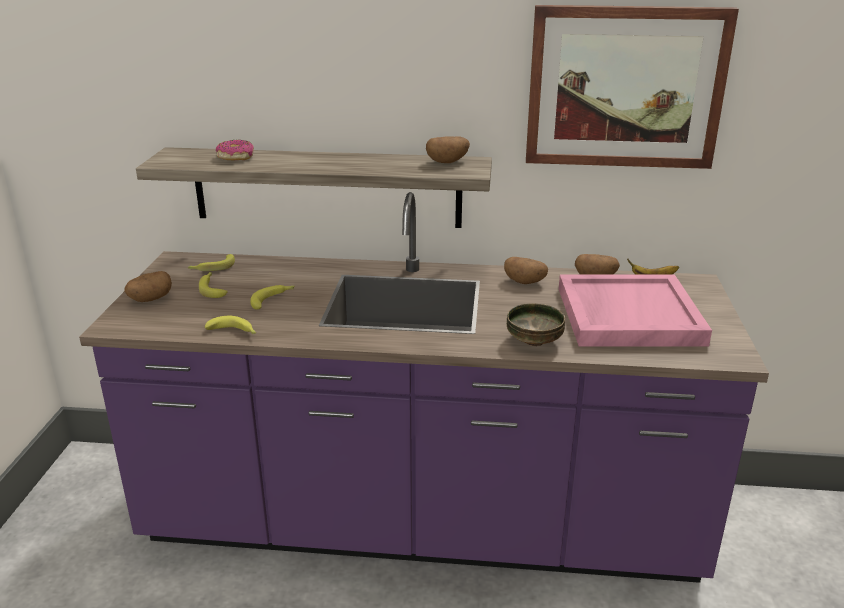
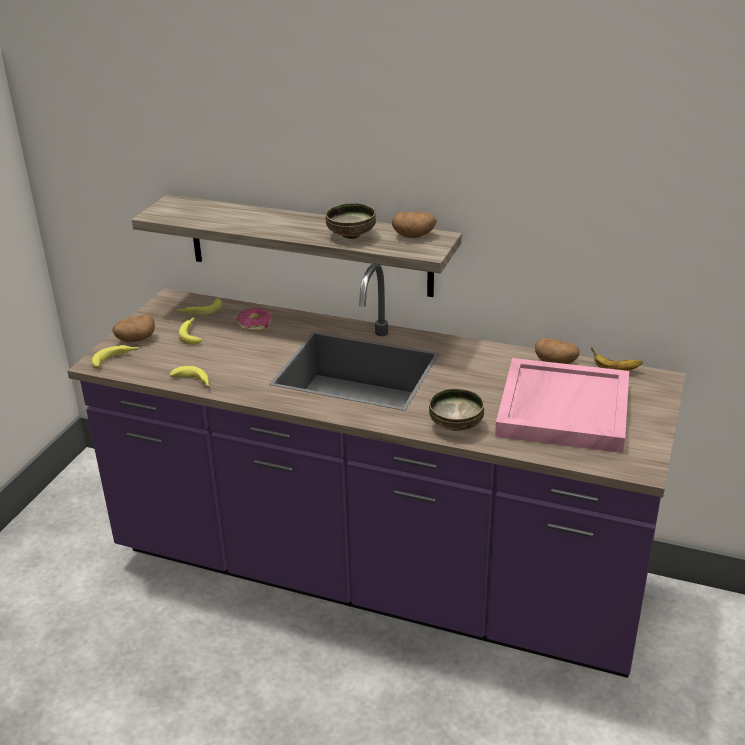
camera: 15 degrees right, 5 degrees up
(236, 157) = (222, 213): donut -> donut (255, 325)
(273, 300) = (240, 352): banana -> banana (116, 359)
(384, 165) = (352, 236): none -> bowl
(525, 282) = (482, 360): potato -> none
(625, 87) = (591, 179): picture -> none

